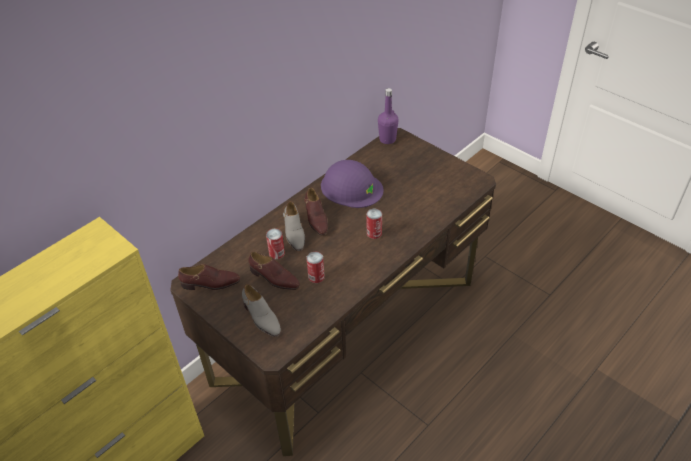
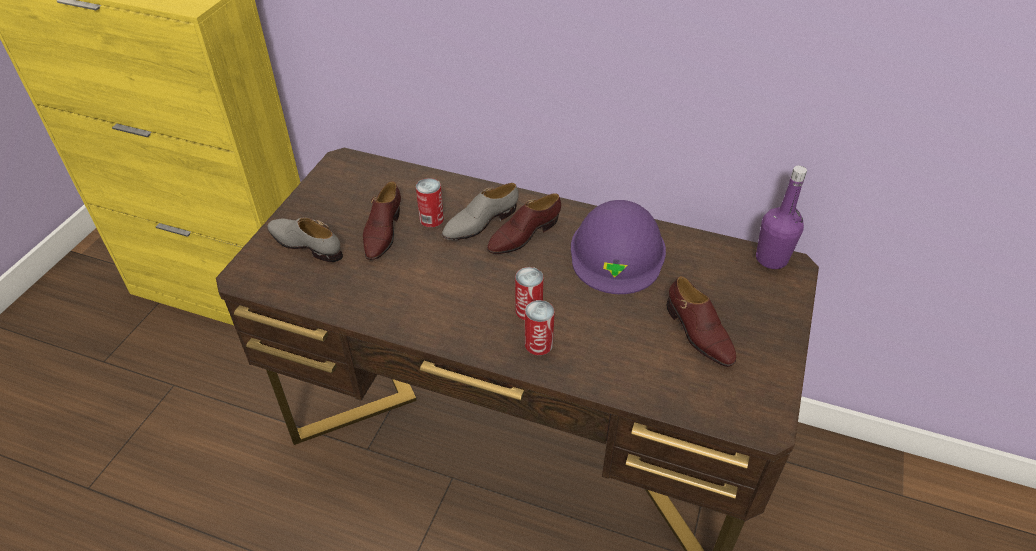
camera: 65 degrees right, 0 degrees up
(211, 283) = (349, 180): brown shoe -> brown shoe (698, 333)
(261, 317) = (306, 244): grey shoe -> grey shoe turned 90 degrees clockwise
(316, 277) = (403, 273): can -> can (538, 344)

